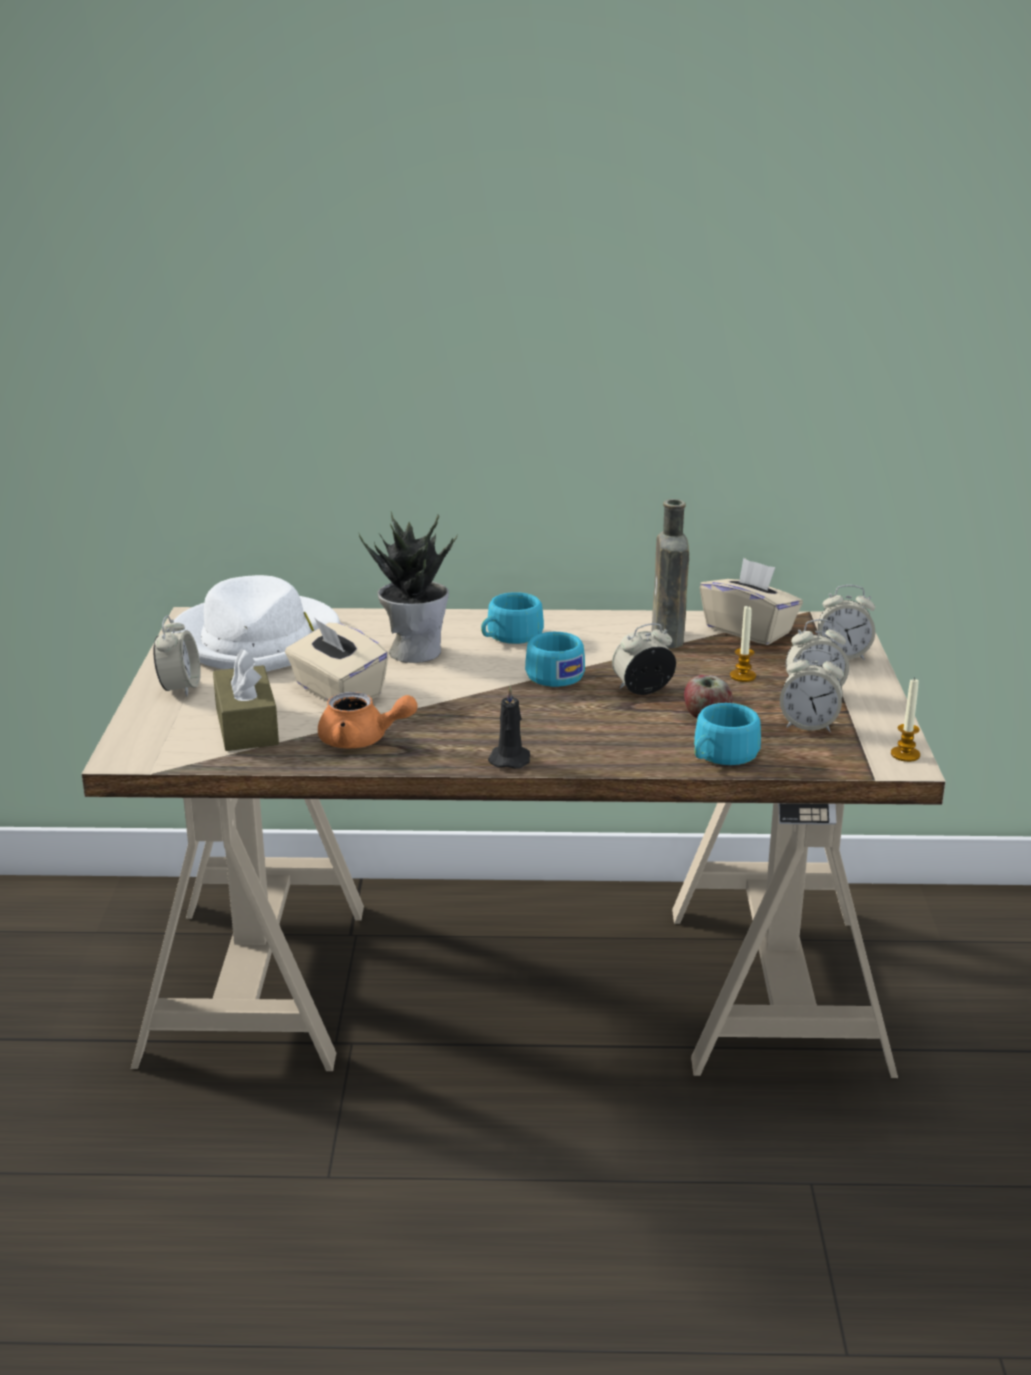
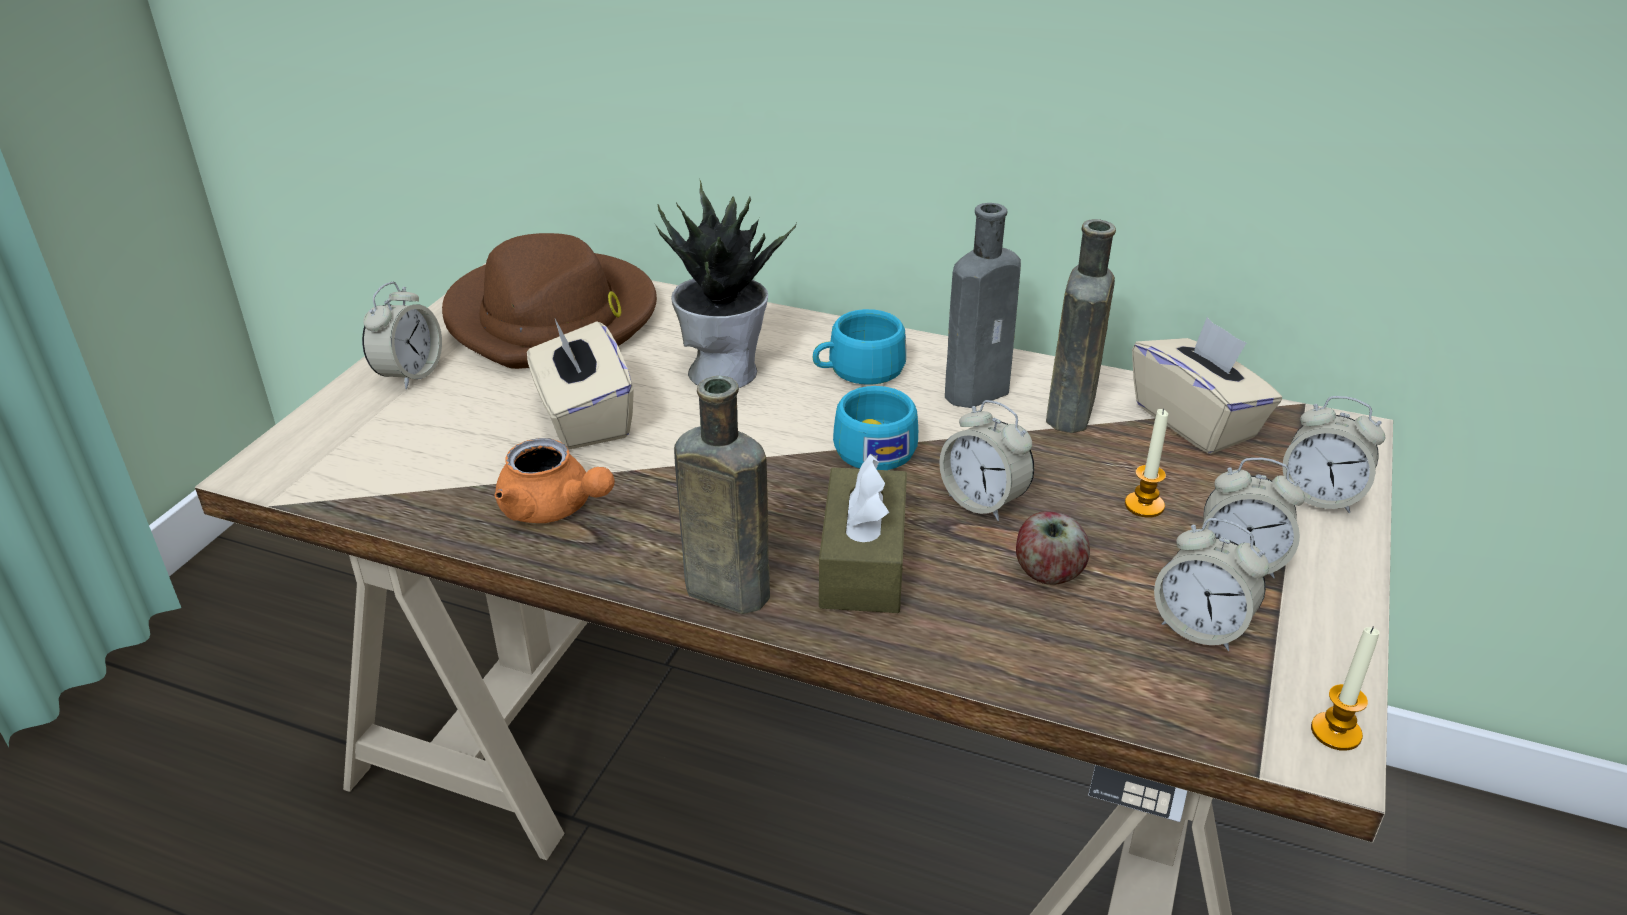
camera: 20 degrees right, 10 degrees up
(246, 726) = (436, 452): brown tissue box -> brown tissue box (863, 562)
(258, 640) = (553, 317): white hat -> brown hat
(510, 759) = (721, 589): black candle -> brown bottle
(601, 635) = (981, 390): none -> grey bottle
(643, 690) = (983, 501): alarm clock -> alarm clock turned 135 degrees counterclockwise
(721, 756) = (1029, 660): turquoise cup -> none

